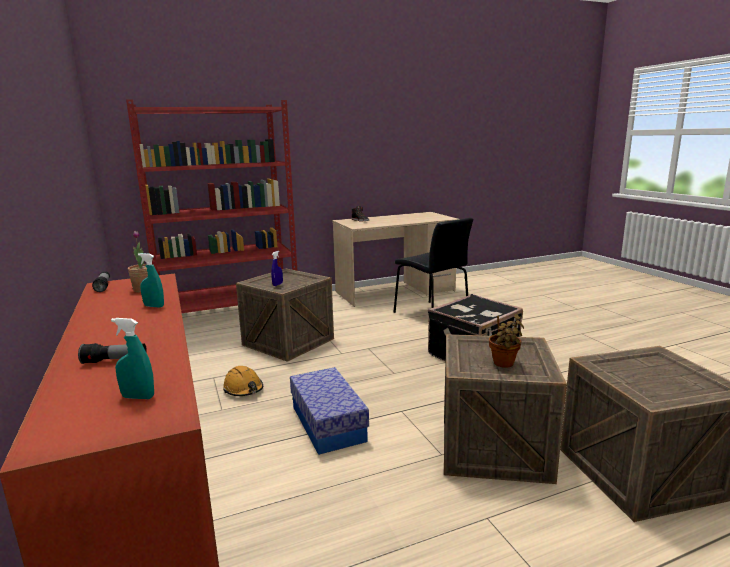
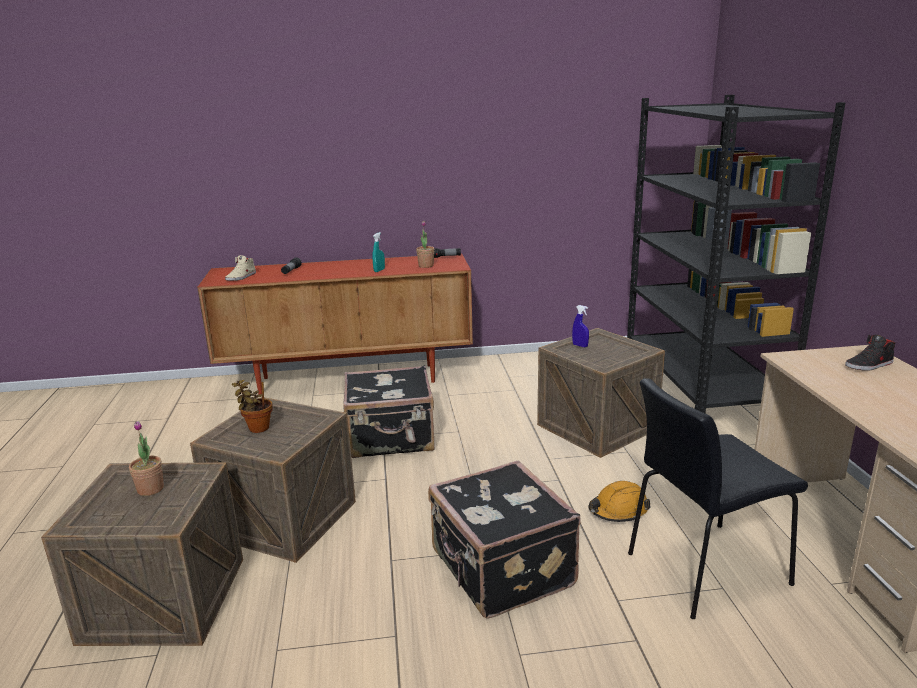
camera: 105 degrees right, 5 degrees up
(138, 397) = (241, 277): turquoise spray bottle -> beige shoe
(229, 316) = (700, 392): red bookcase -> black bookcase
(243, 389) = (481, 403): orange hard hat -> orange hard hat (618, 510)
(328, 423) = (391, 439): storage box -> black suitcase
(642, 377) = (150, 489): none -> potted plant

